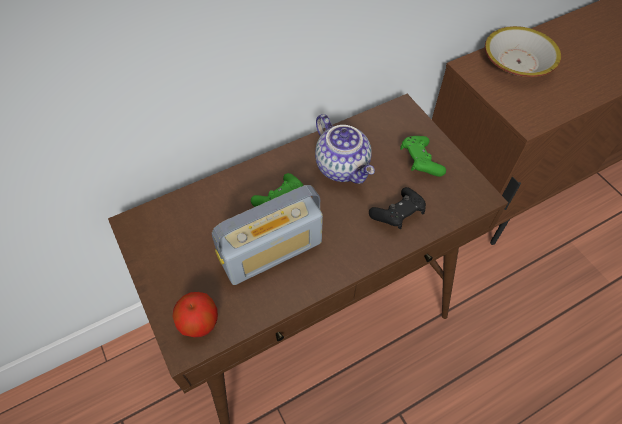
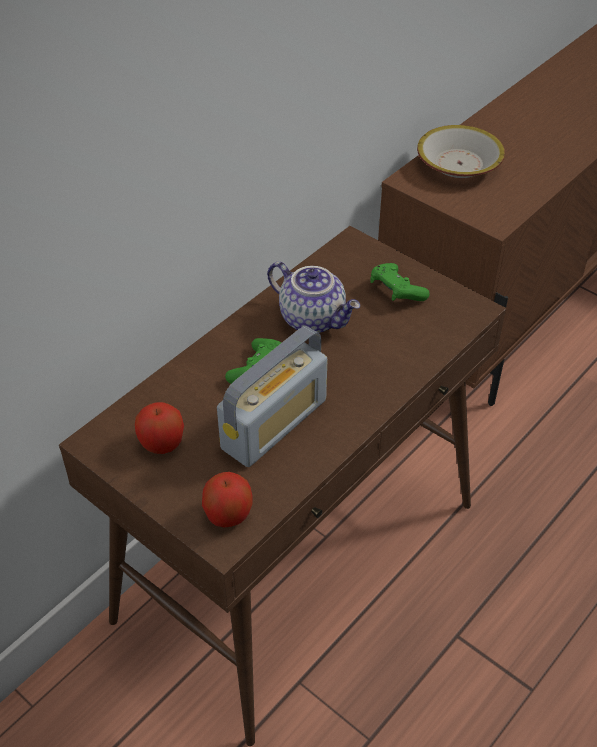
camera: 20 degrees left, 10 degrees down
(180, 242) = (162, 443): none -> apple
(398, 214) = (396, 350): black game controller -> none

